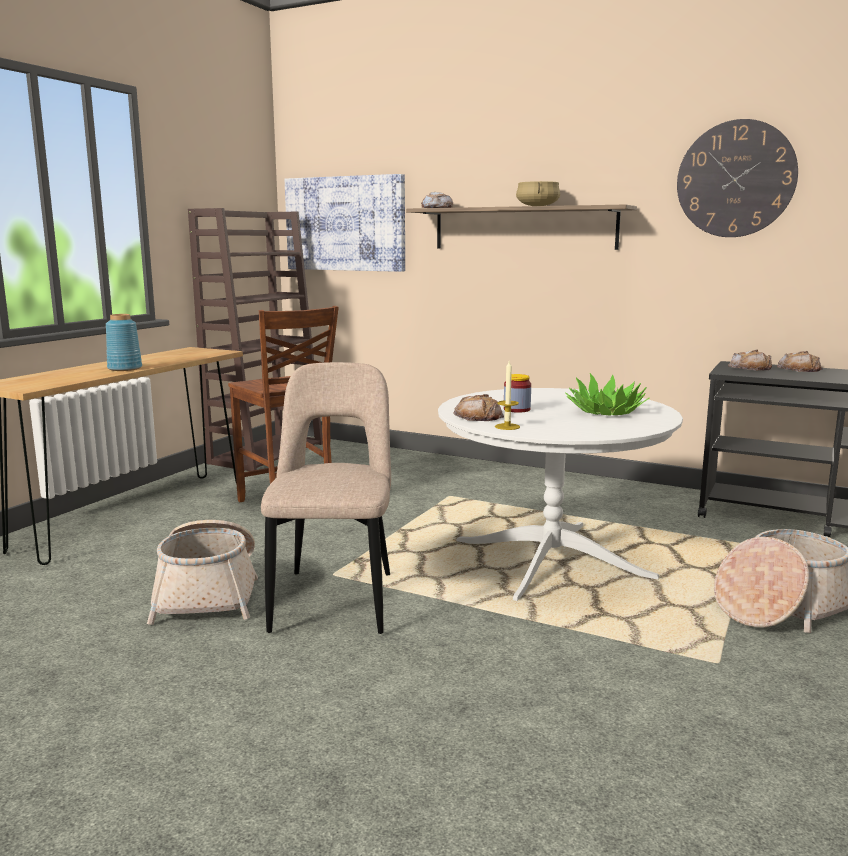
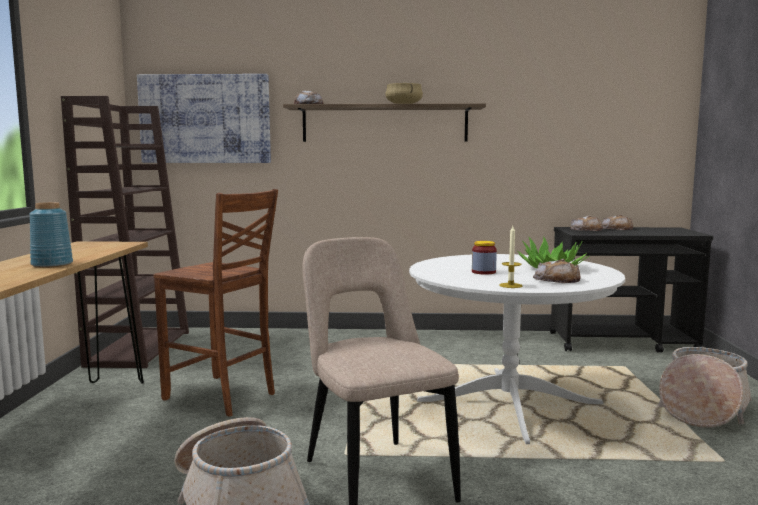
camera: 25 degrees left, 5 degrees down
(478, 416) = (468, 280): bread -> bread (557, 279)
(735, 179) = (555, 87): wall clock -> none

